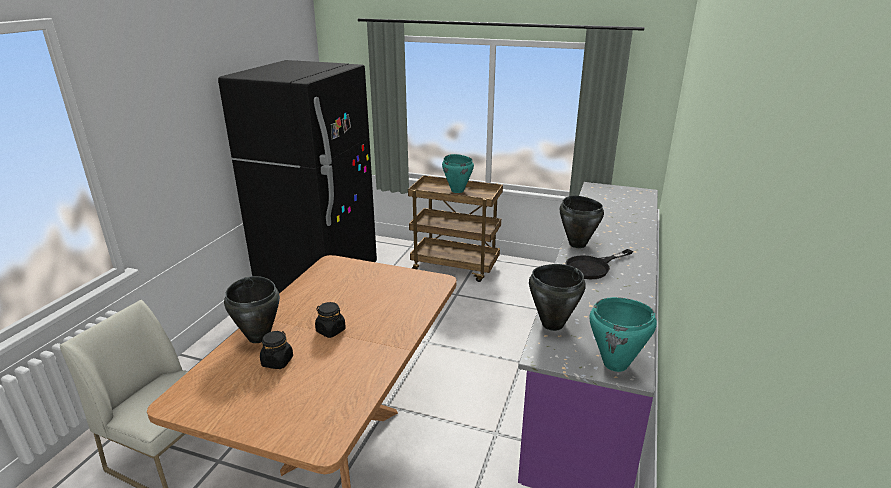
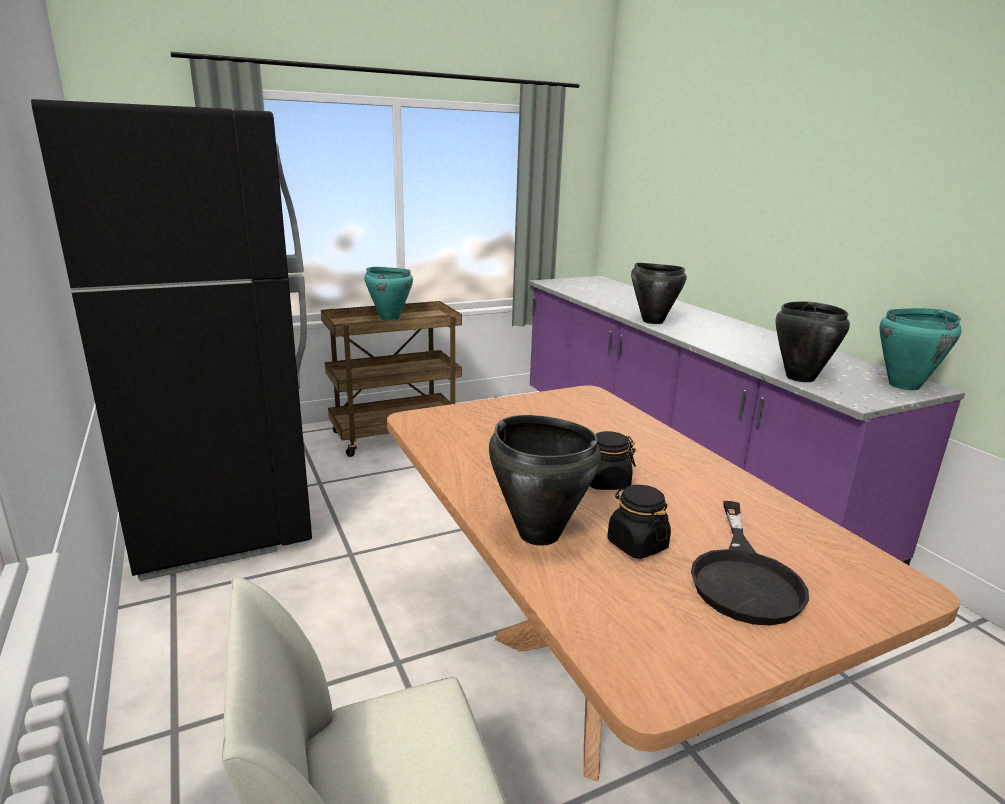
camera: 45 degrees left, 5 degrees down
(593, 267) = (708, 332): black frying pan -> black frying pan (744, 577)

